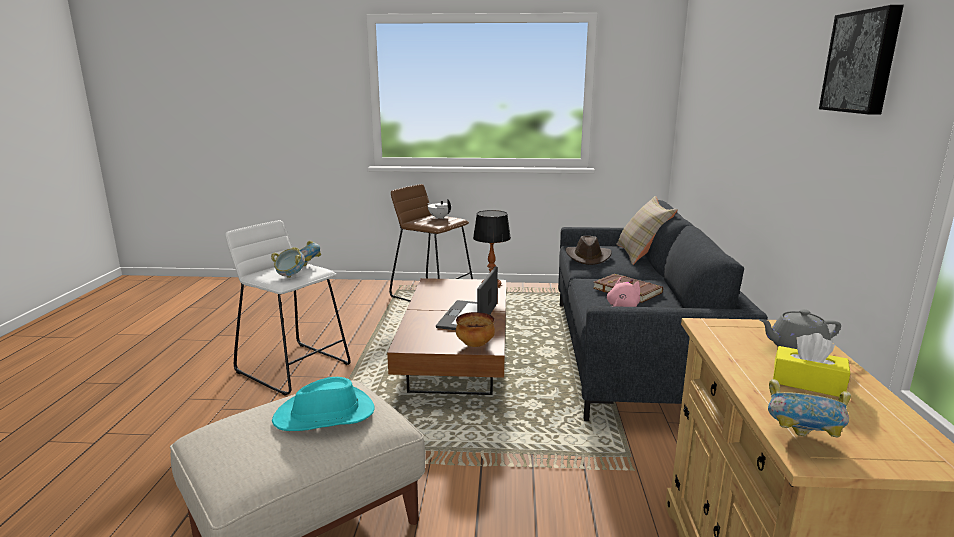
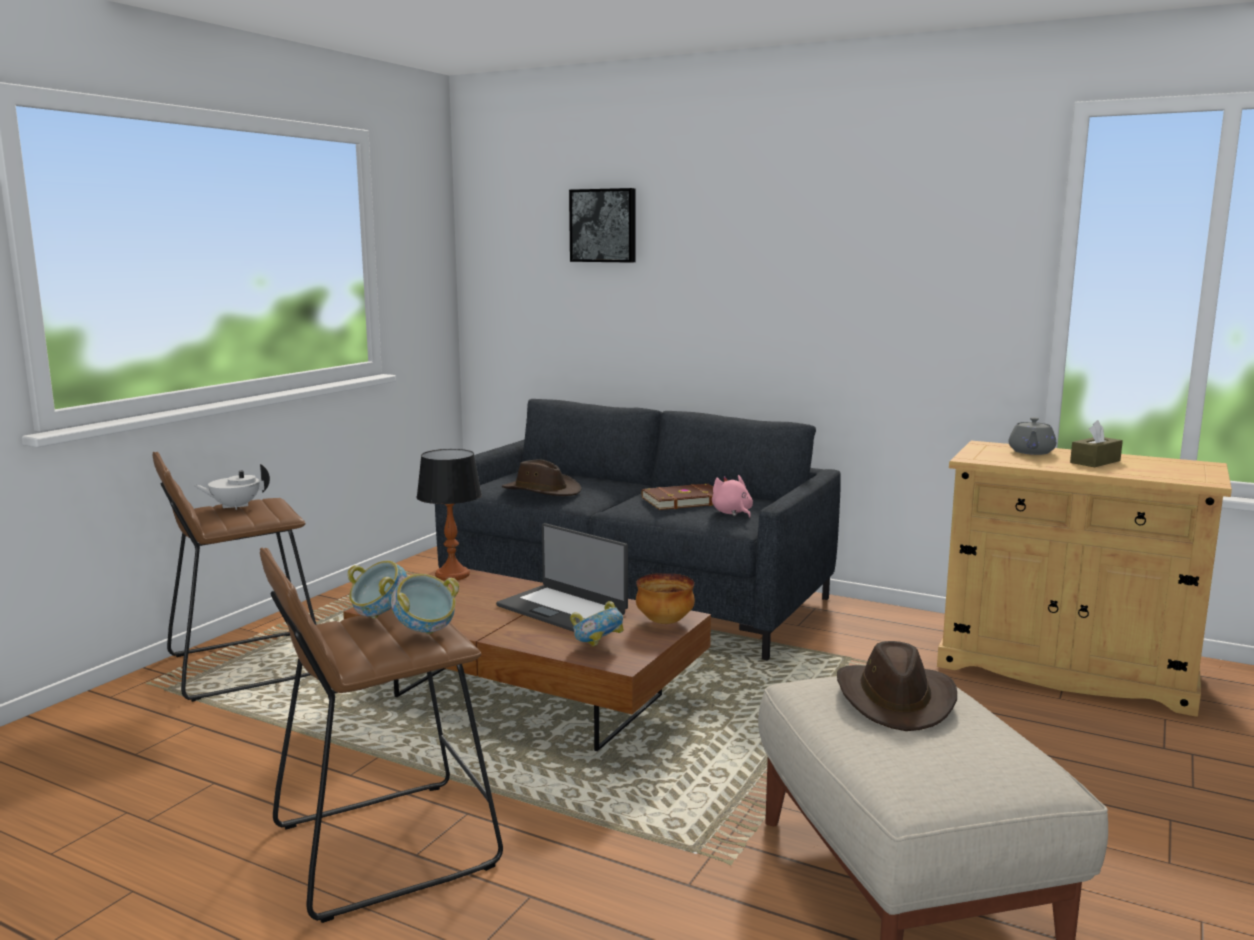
camera: 65 degrees left, 5 degrees down
(294, 367) = (385, 845): white stool -> brown stool
(325, 415) = (896, 700): turquoise hat -> brown hat
(641, 255) = (569, 473): beige pillow -> none
(802, 439) = (1183, 478): bowl -> bowl (598, 647)
(807, 383) = (1095, 462): yellow tissue box -> brown tissue box
(863, 62) = (925, 216): picture -> picture (604, 225)

